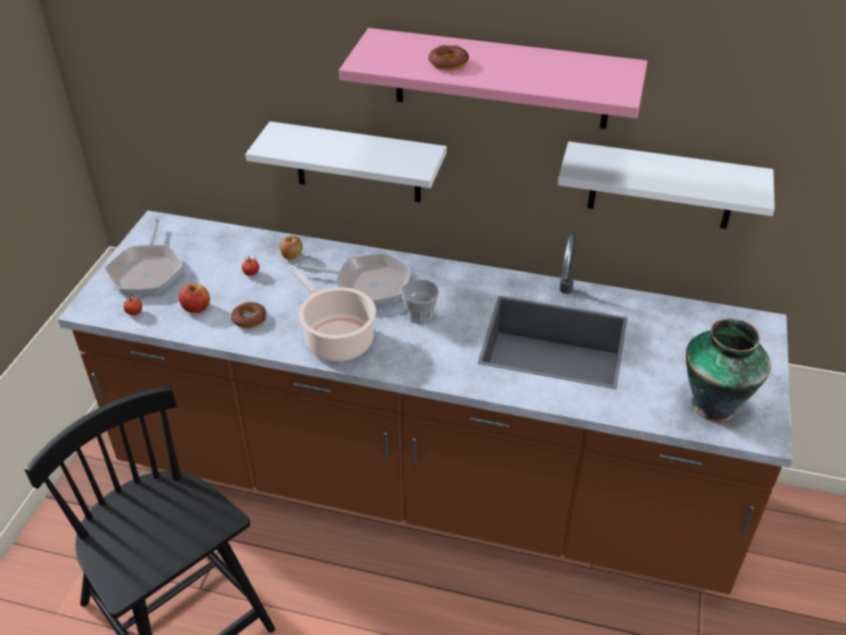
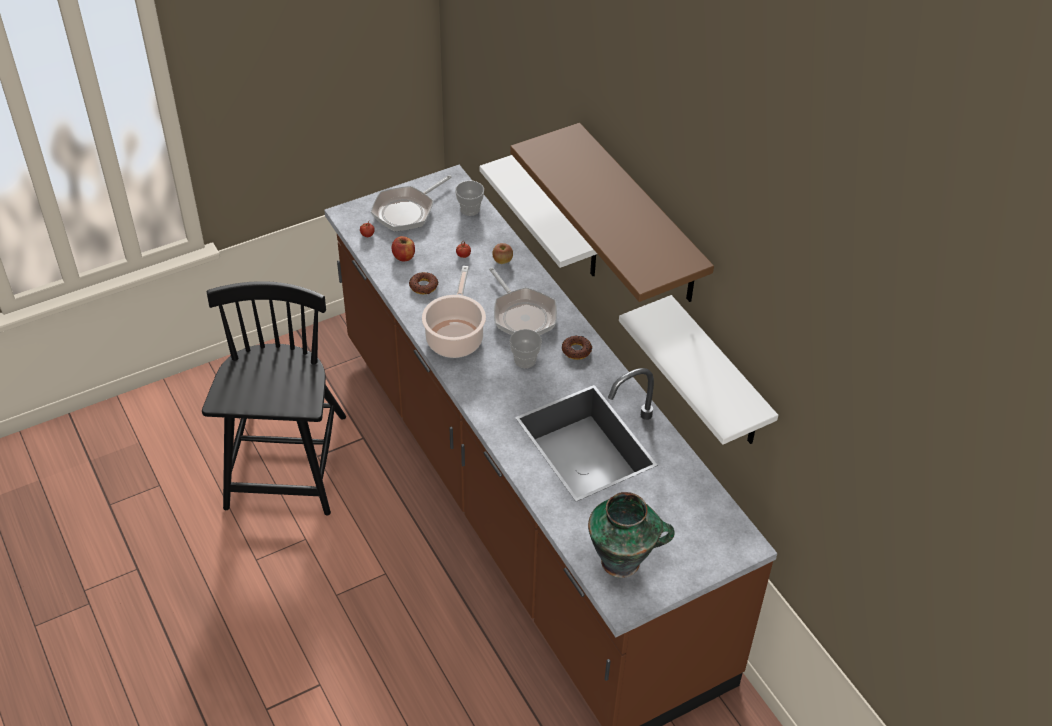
camera: 45 degrees right, 5 degrees up
(206, 236) = (470, 209): none -> cup
(448, 63) = (581, 183): donut -> donut (576, 350)
(501, 79) = (640, 216): pink shelf -> brown shelf

